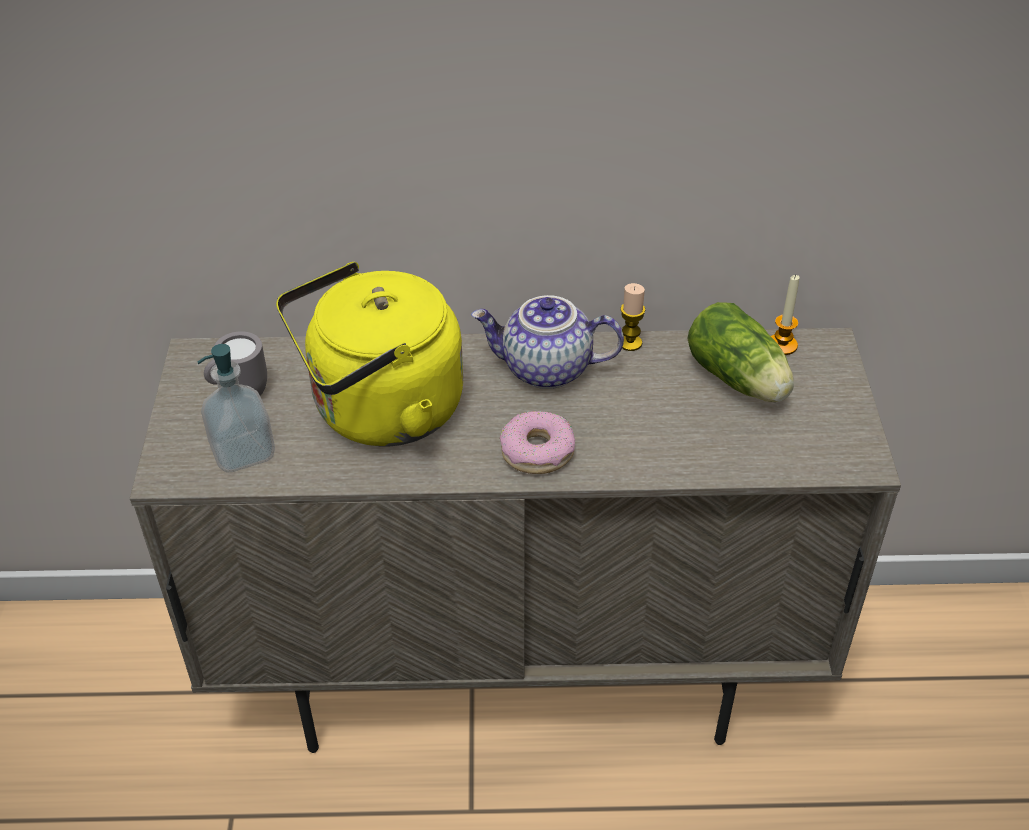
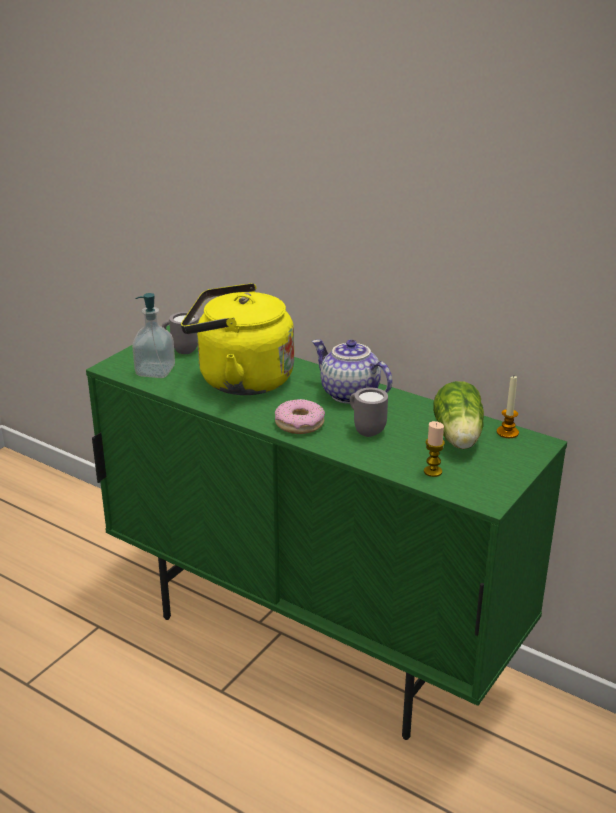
camera: 35 degrees right, 15 degrees down
(517, 677) = (312, 640): beige cabinet -> green cabinet
(627, 421) = (366, 430): none -> grey mug
(630, 343) = (413, 400): candle -> candle (432, 471)

